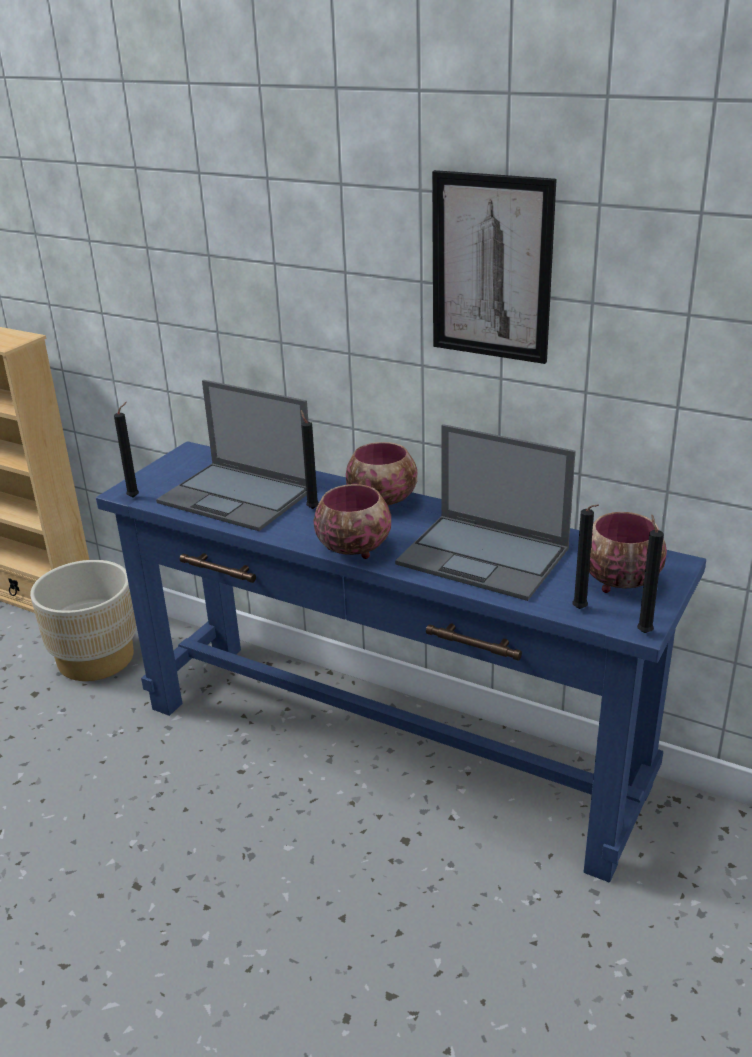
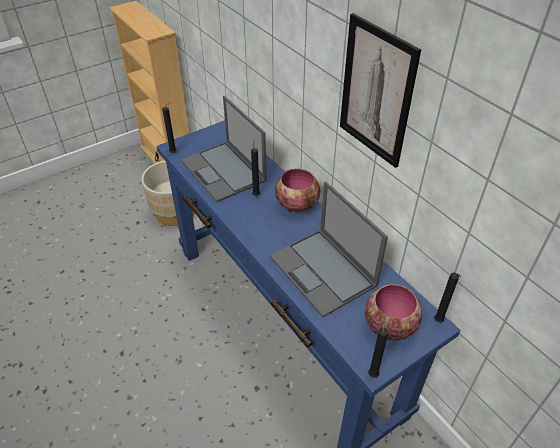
camera: 25 degrees right, 15 degrees up
(354, 548) = (256, 235): bowl -> none
(581, 610) = (348, 339): black candle -> black candle (438, 322)

